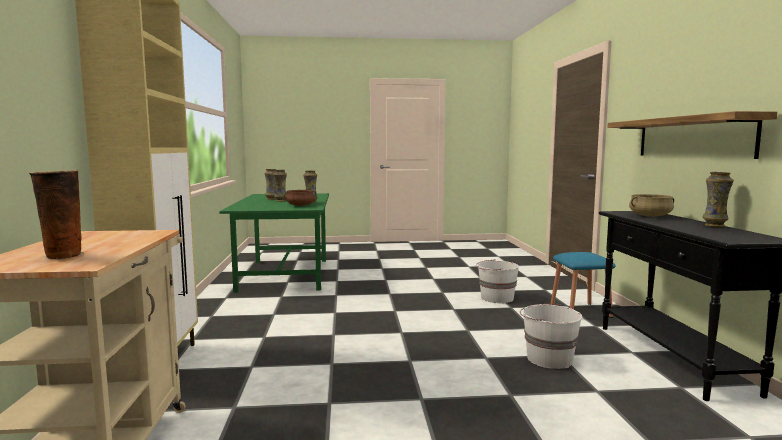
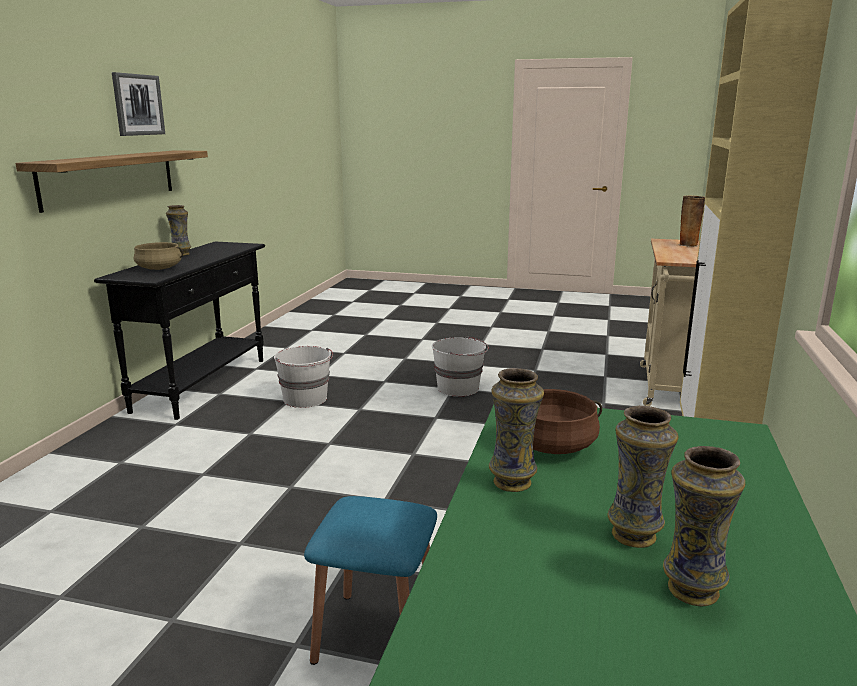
camera: 160 degrees left, 10 degrees up
(496, 298) = (182, 501): white bucket -> white bucket (459, 388)
(580, 311) = (131, 449): blue stool -> blue stool (376, 634)
(736, 66) = (138, 105): none -> picture

